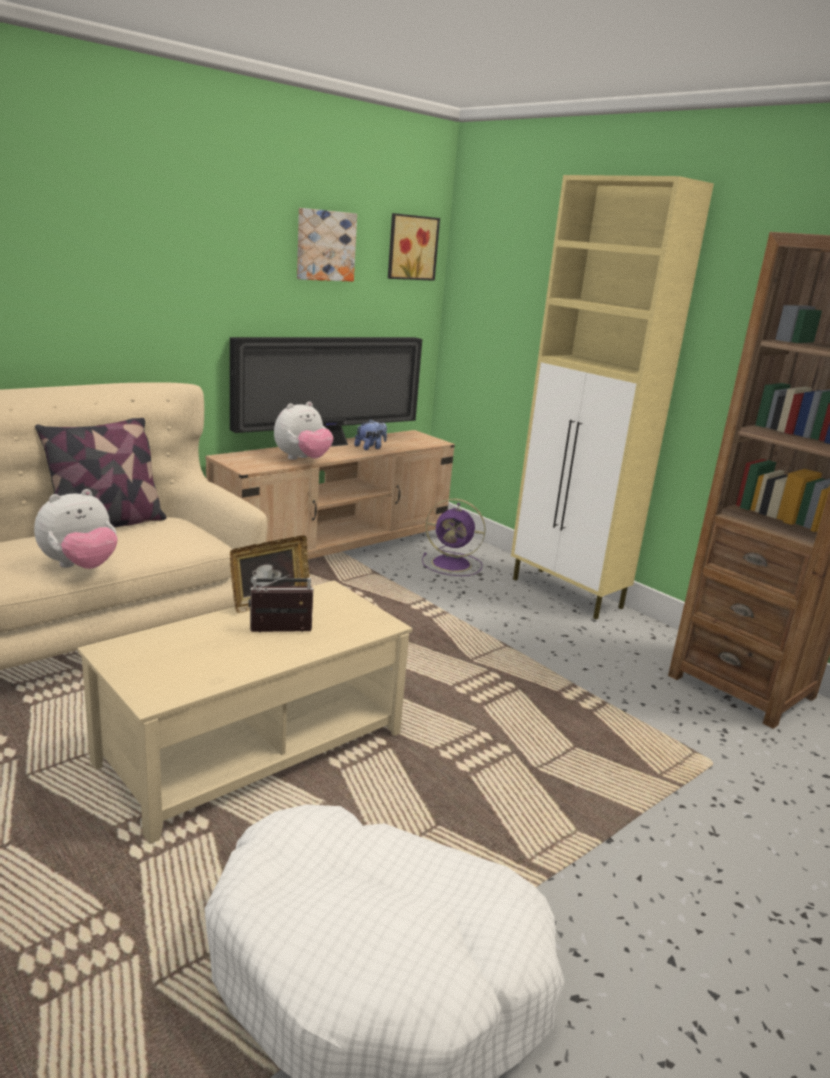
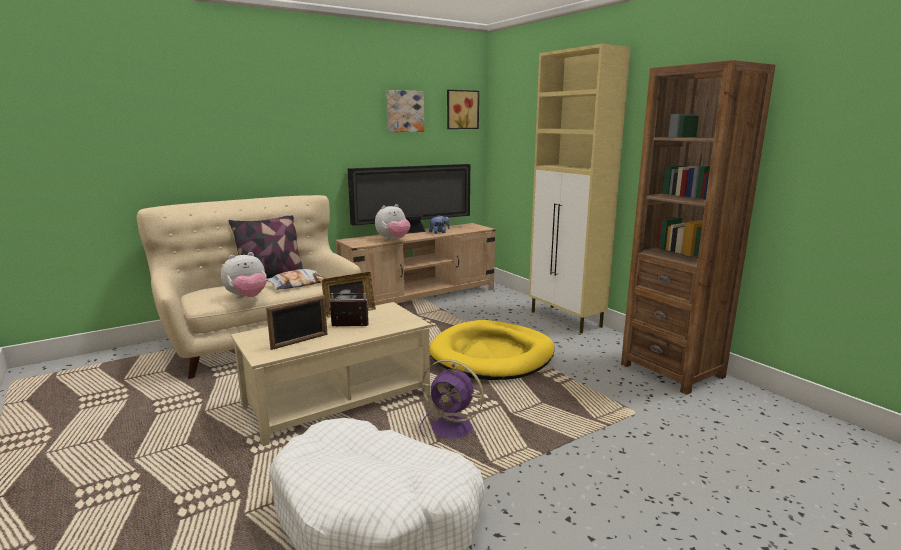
camera: 10 degrees right, 5 degrees down
(158, 540) = (297, 284): none -> pillow
(207, 664) = (300, 341): none -> picture frame
(453, 564) = (494, 304): purple fan -> purple fan (454, 428)
(476, 659) = (492, 355): none -> yellow dog bed

